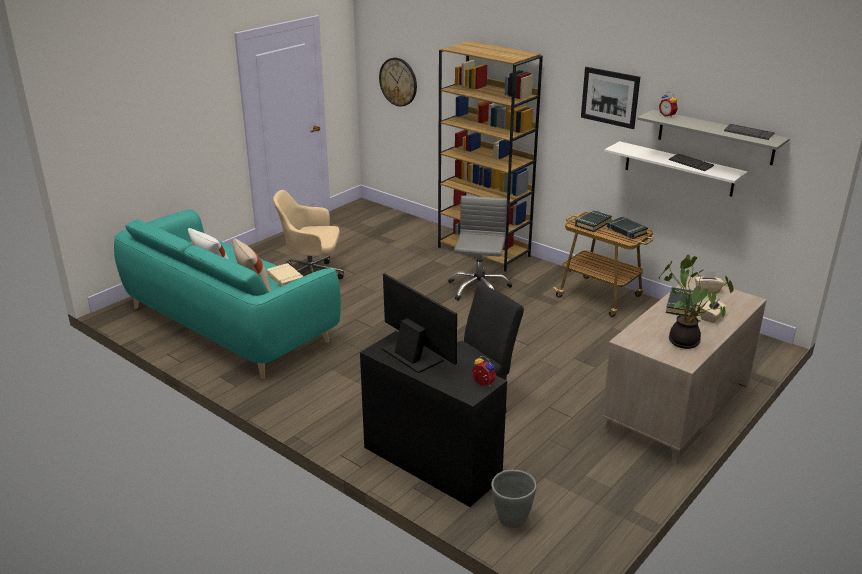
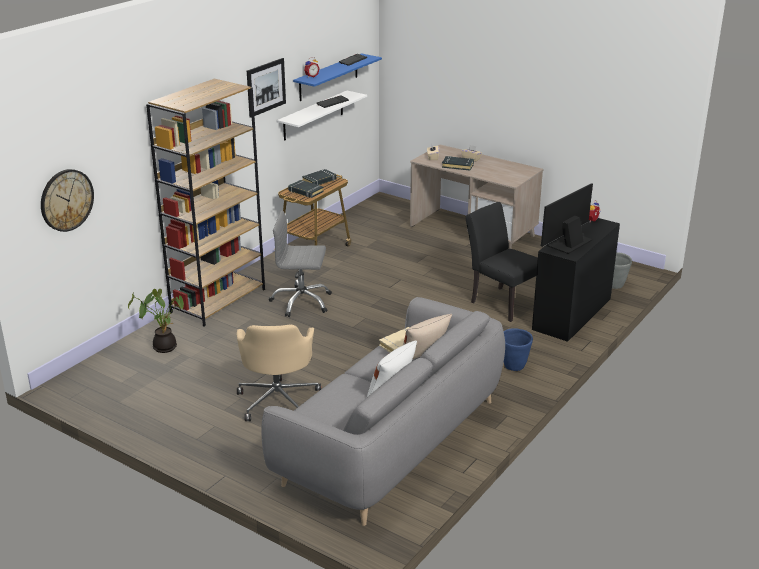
camera: 95 degrees left, 0 degrees up
(229, 323) = (391, 441): turquoise sofa -> grey sofa
(321, 401) = (514, 366): none -> blue planter
(686, 341) = (505, 167): potted plant -> potted plant (164, 346)
(715, 137) = (328, 77): grey shelf -> blue shelf

